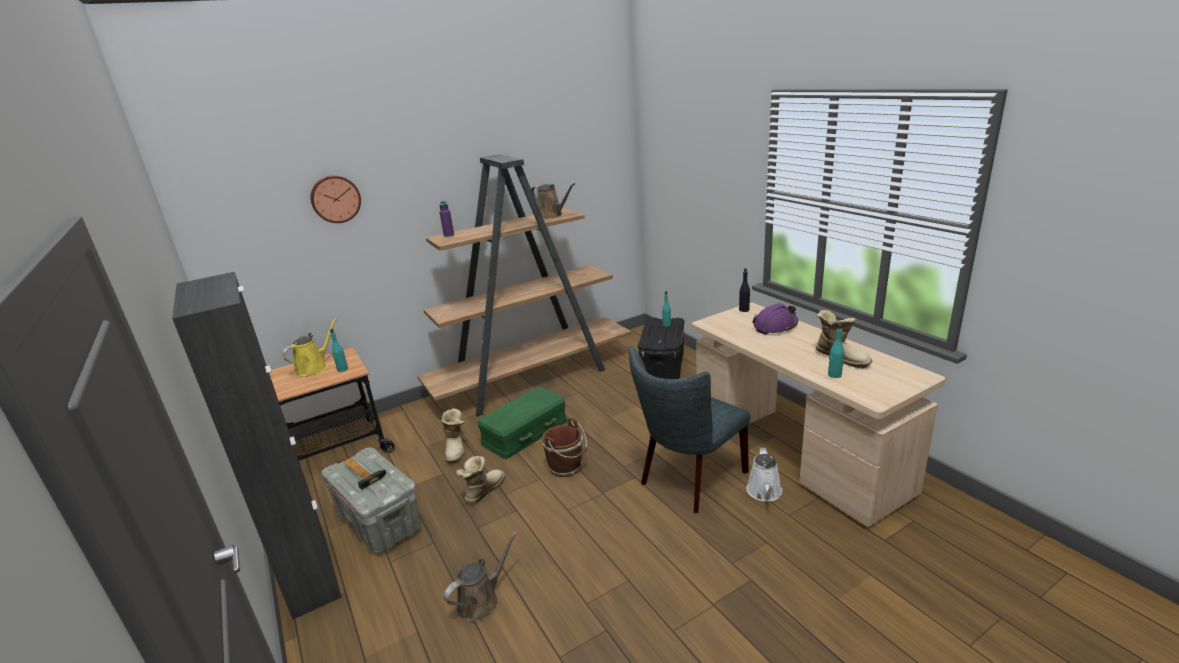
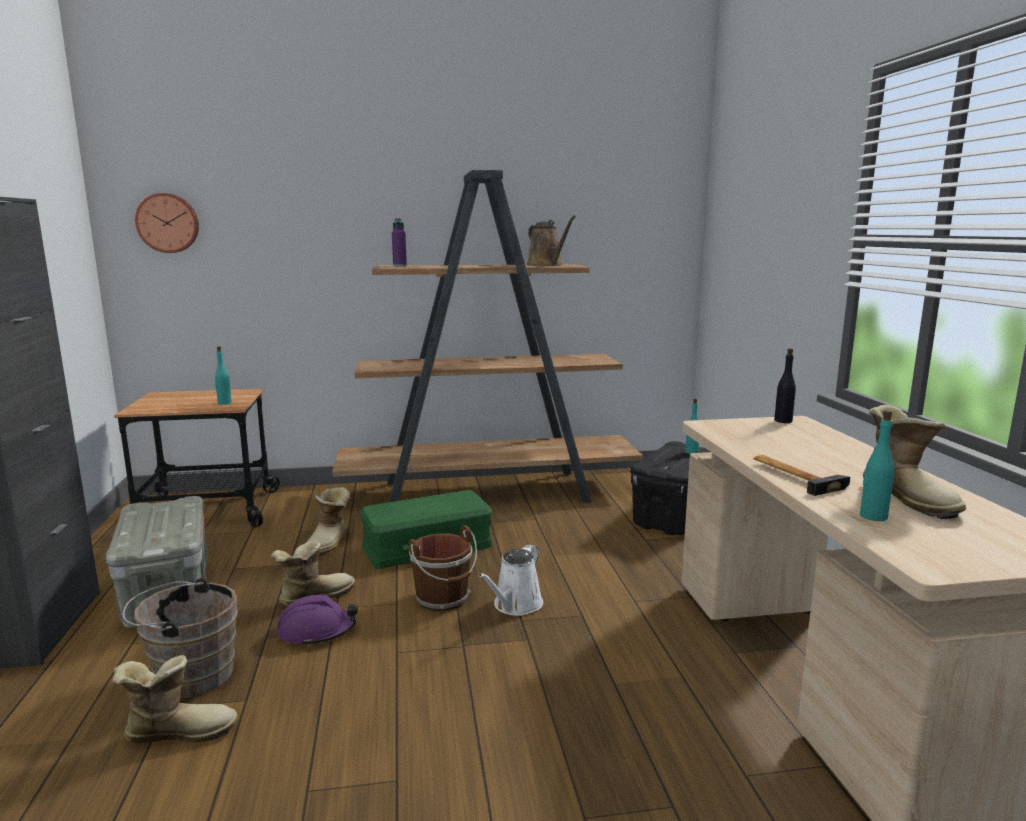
camera: 20 degrees right, 10 degrees down
(314, 368) = (200, 397): yellow watering can -> none
(335, 199) = (276, 200): wall clock -> wall clock (168, 223)
(361, 472) = (158, 516): hammer -> hammer (795, 476)
(452, 568) = (189, 675): none -> brown bucket
(481, 601) = (179, 731): brown watering can -> boot
(689, 480) = (606, 667): grey chair -> none
(764, 492) = (723, 724): white watering can -> white watering can (515, 605)
(775, 326) = (818, 445): purple hard hat -> purple hard hat (317, 631)

